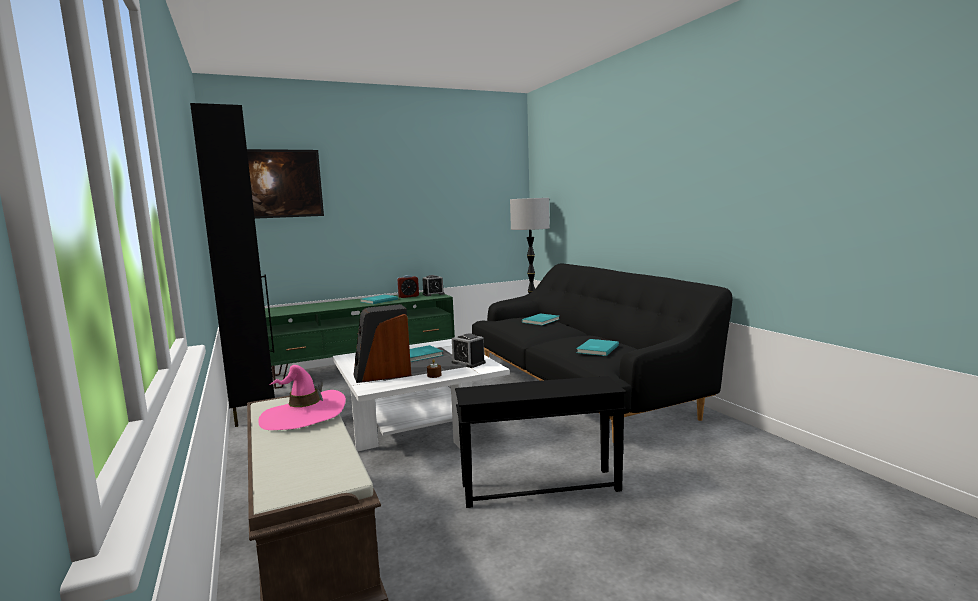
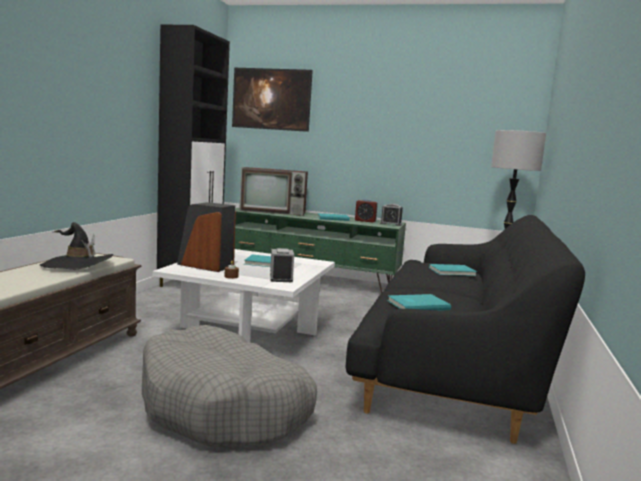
camera: 40 degrees right, 0 degrees up
(303, 415) = (77, 265): pink hat -> black hat
(310, 307) = (274, 211): none -> television
(540, 487) = (224, 407): black side table -> grey dog bed

